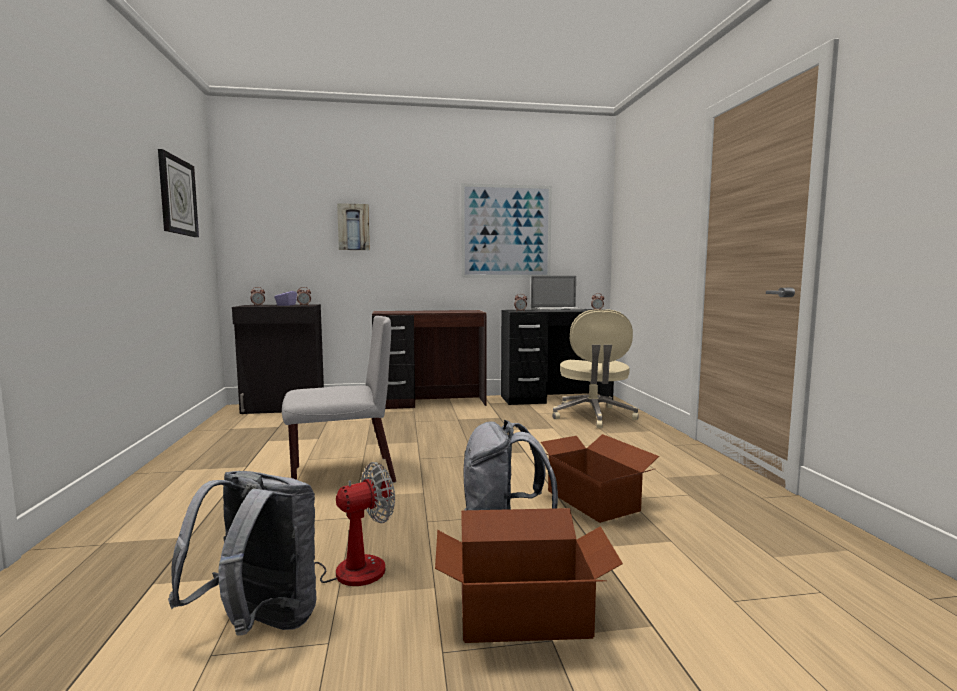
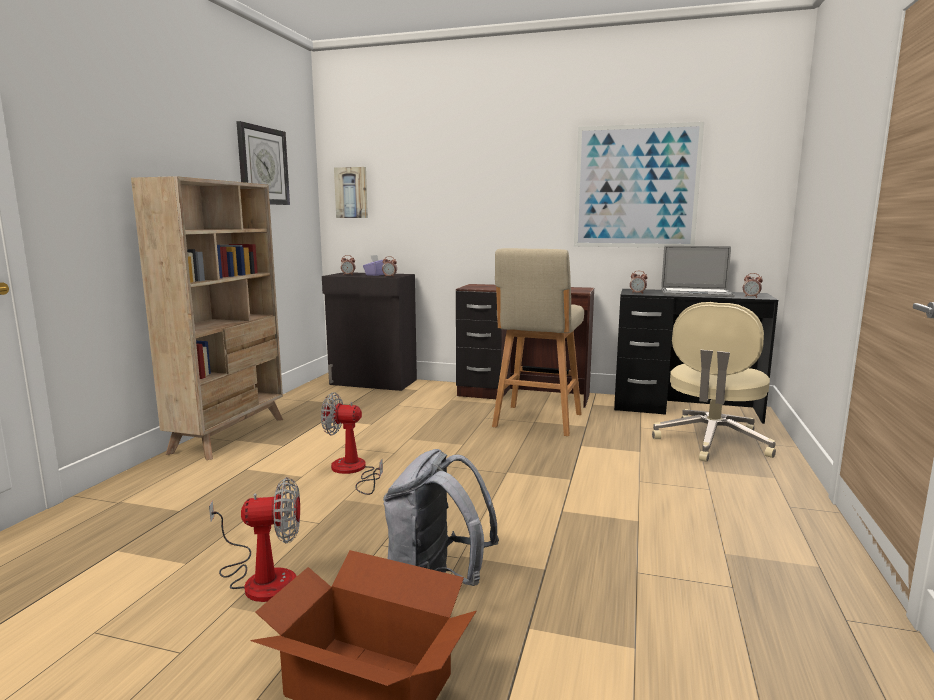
camera: 25 degrees right, 5 degrees up
(174, 466) = (230, 435): none -> beige bookcase
(259, 624) = (149, 615): grey backpack -> none
(341, 475) = (353, 471): grey chair -> fan
(353, 227) = (451, 187): picture -> picture (352, 192)
(459, 419) = (537, 421): none -> beige stool
(592, 500) = (589, 563): cardboard box -> none

